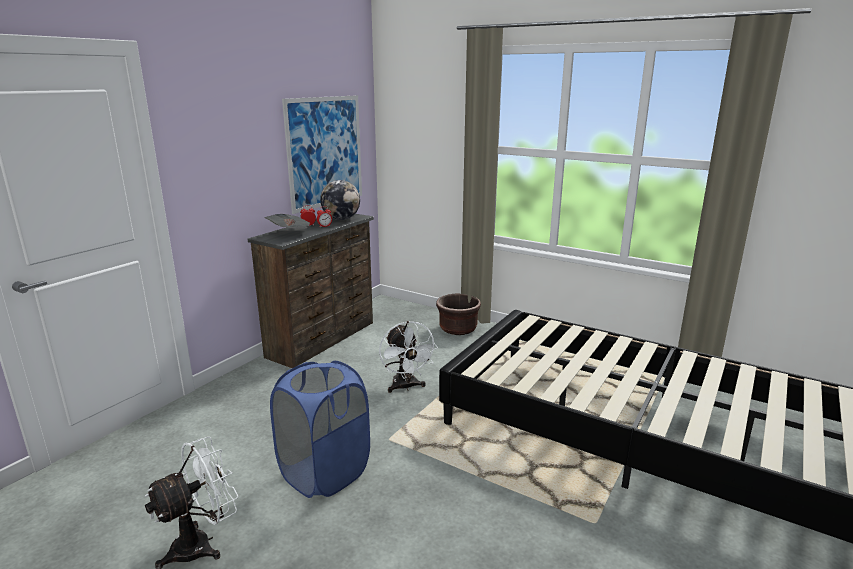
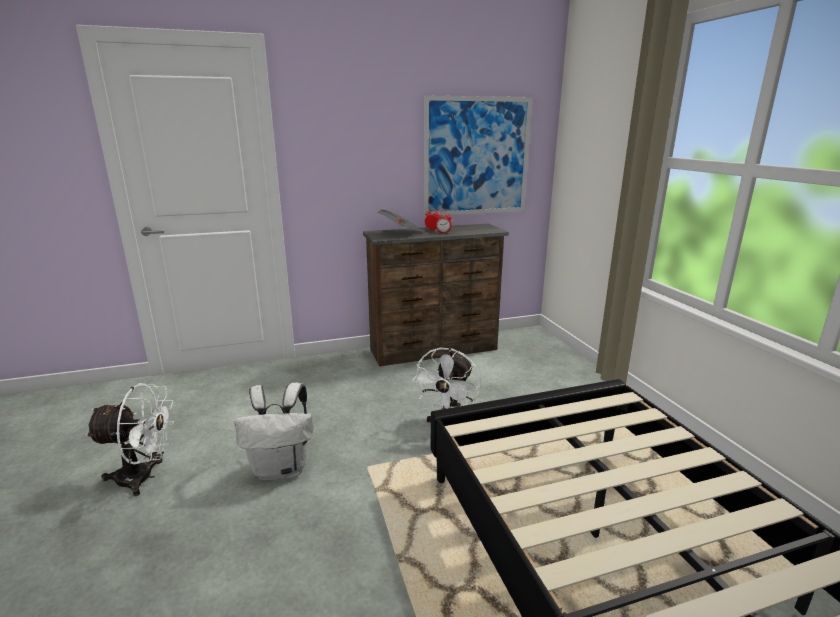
camera: 40 degrees right, 0 degrees up
(324, 473) = (282, 469): blue laundry basket -> white backpack
(341, 219) = (471, 229): globe -> none
(458, 329) = (579, 385): brown planter -> none

